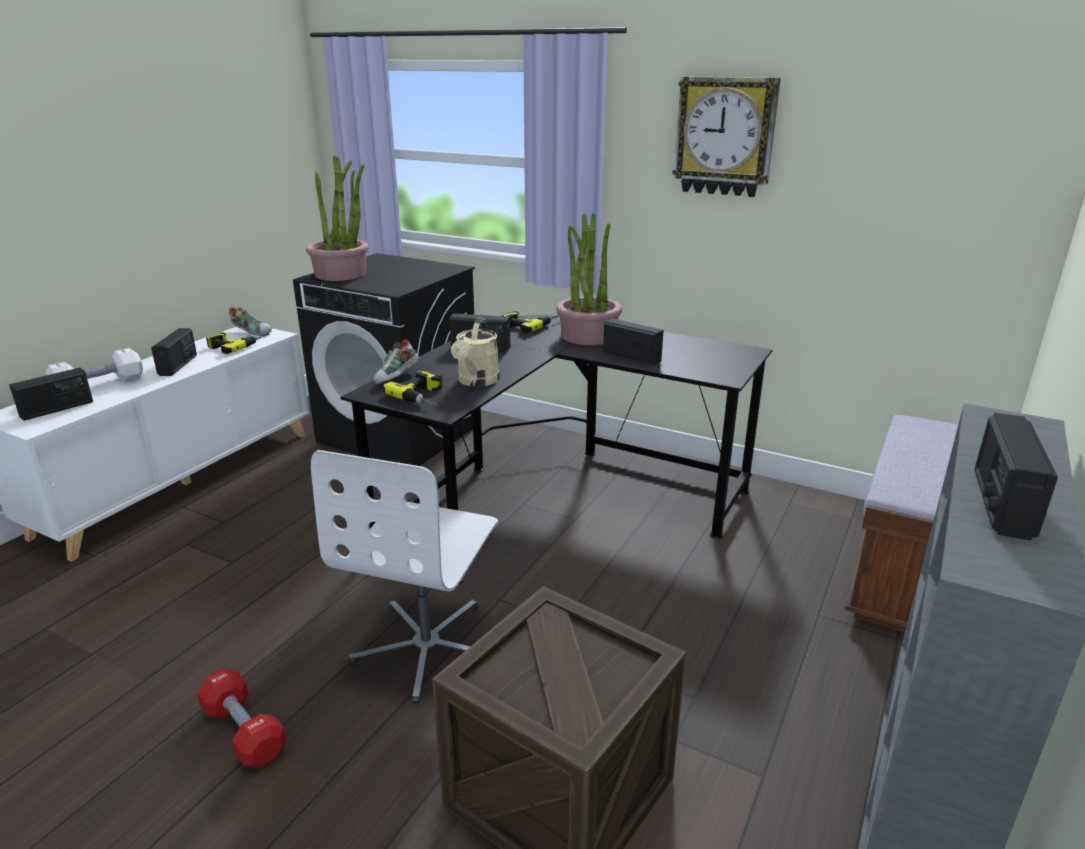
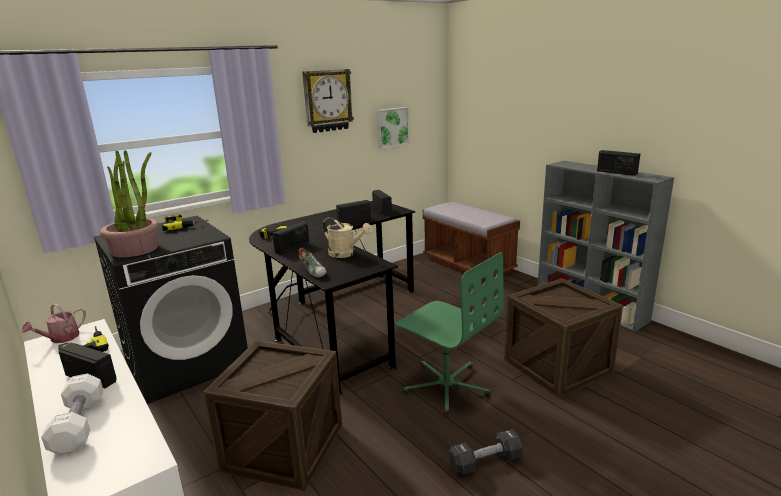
camera: 65 degrees left, 5 degrees down
(57, 409) = (112, 450): radio -> radio (382, 210)
(244, 732) = (485, 462): red dumbbell -> black dumbbell
(252, 332) = (61, 338): shoe -> watering can
(258, 546) = (283, 446): none -> crate
(426, 396) = (353, 267): power drill -> power drill (185, 225)
(428, 648) = (446, 386): white office chair -> green office chair
(588, 336) = (312, 224): potted plant -> none
(872, 216) = (392, 127): none -> picture

